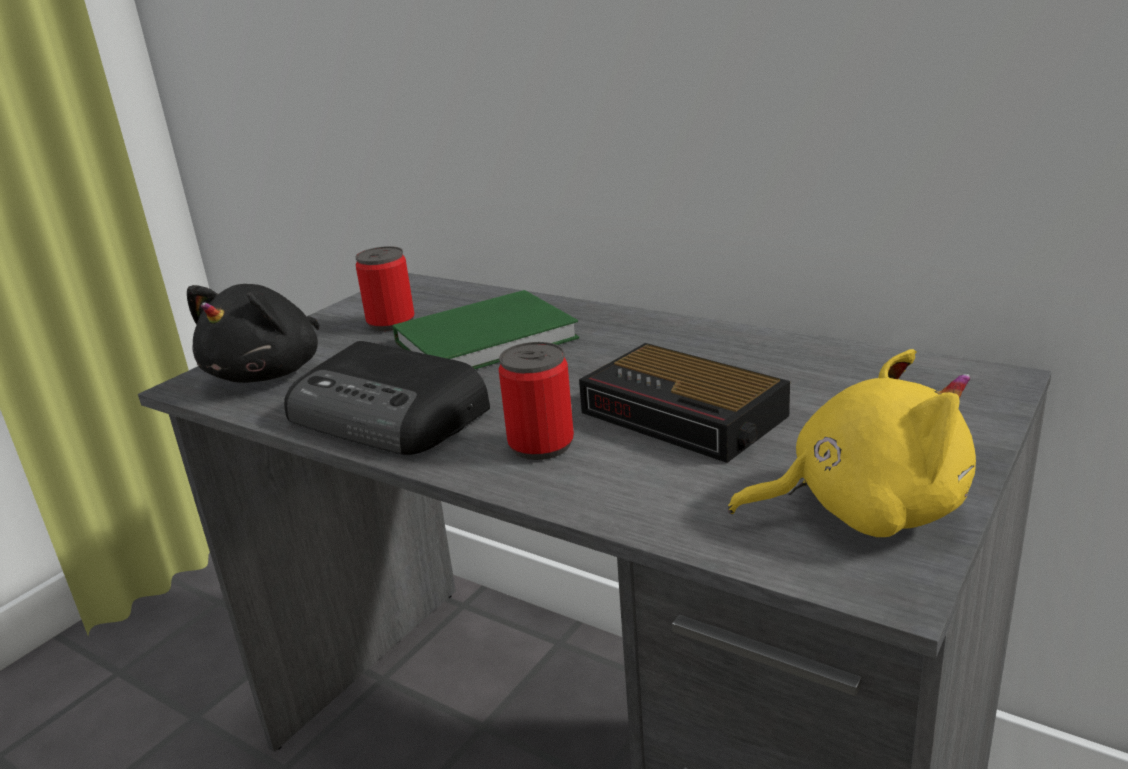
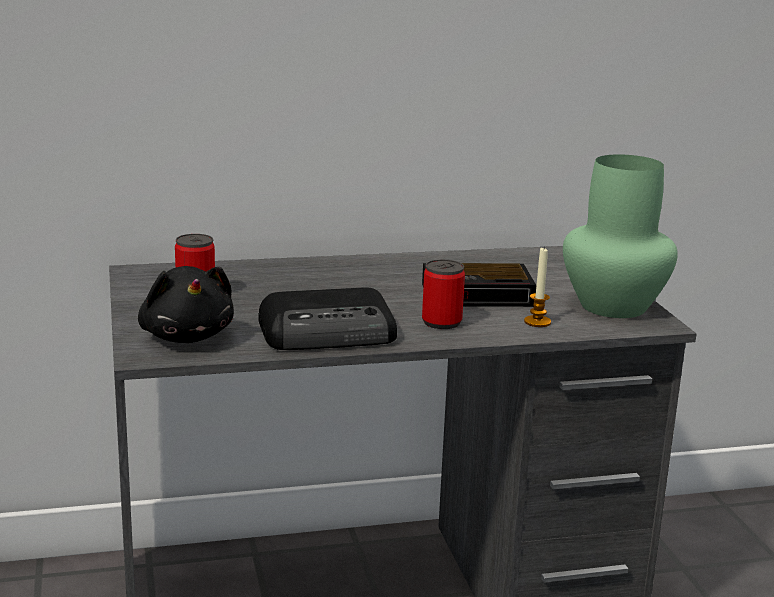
camera: 50 degrees left, 5 degrees down
(491, 340) = (292, 288): green book -> none
(672, 494) = (537, 322): none -> candle
(863, 509) = (611, 306): yellow plush toy -> green vase

